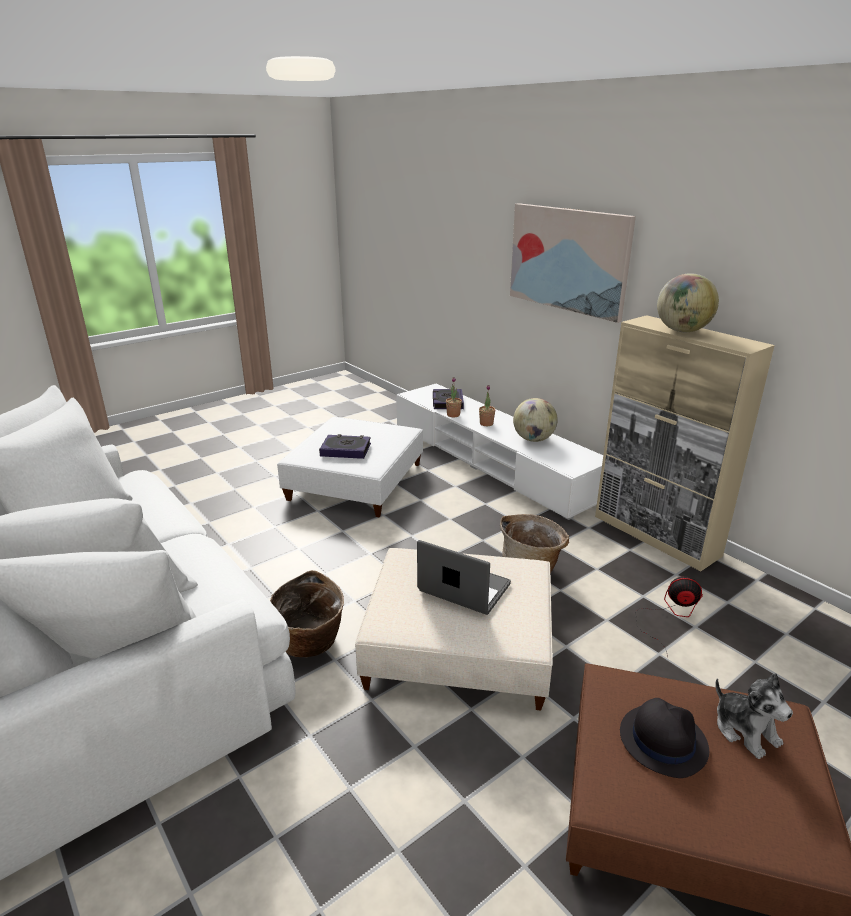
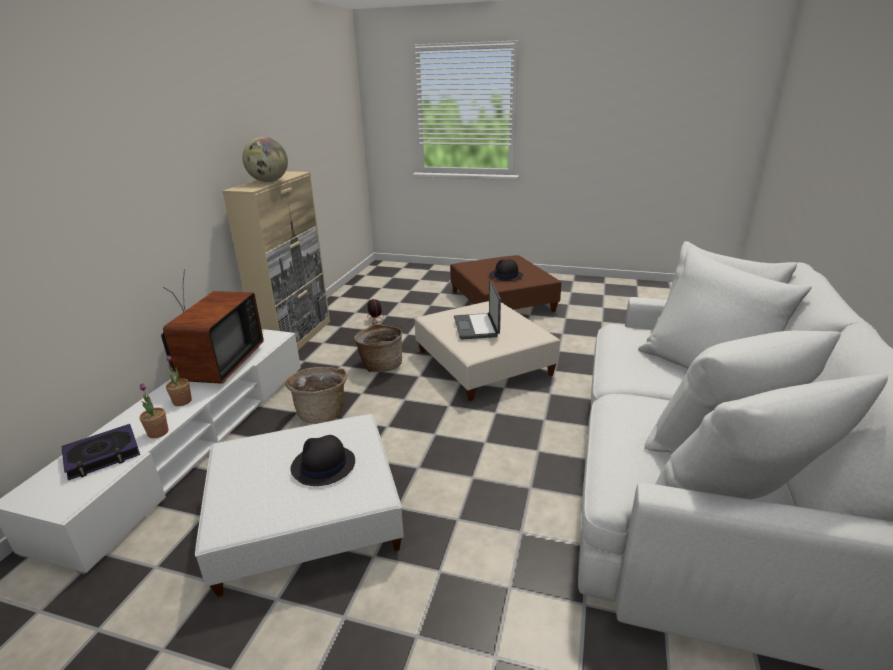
camera: 125 degrees left, 0 degrees up
(311, 643) = (552, 407): basket -> basket (322, 412)
(345, 450) = (323, 465): book -> black hat
(533, 439) = (217, 365): globe -> television
(568, 259) = (132, 173): picture -> none
(745, 730) = (479, 268): plush toy -> none

